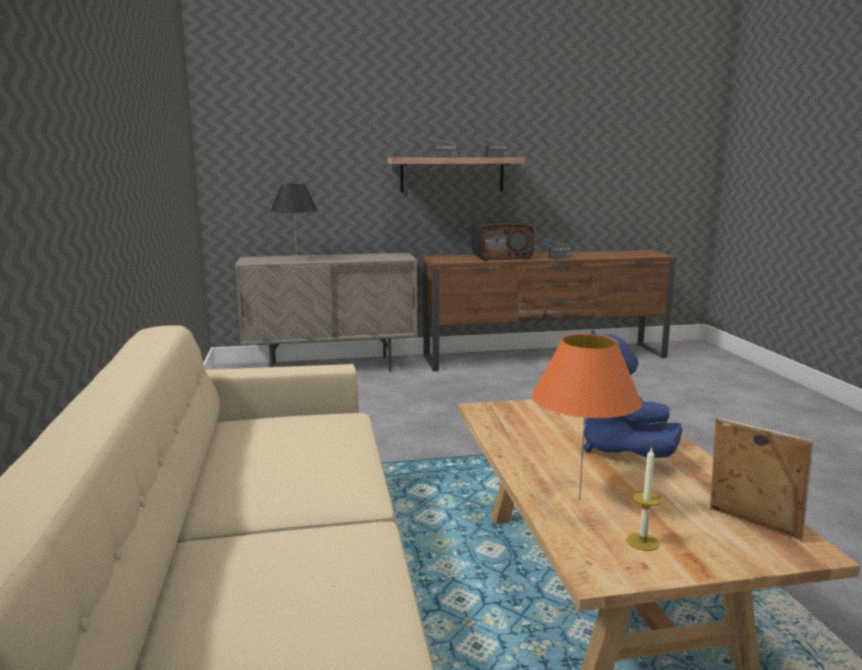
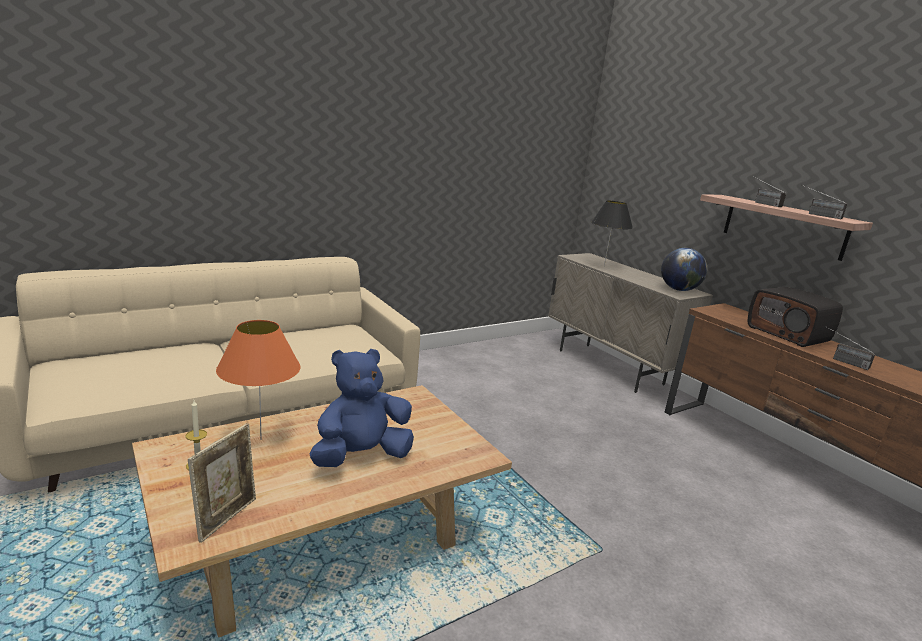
camera: 65 degrees right, 5 degrees up
(390, 256) = (678, 290): none -> globe

